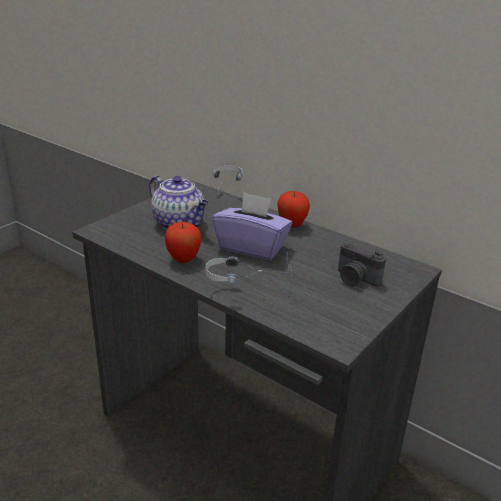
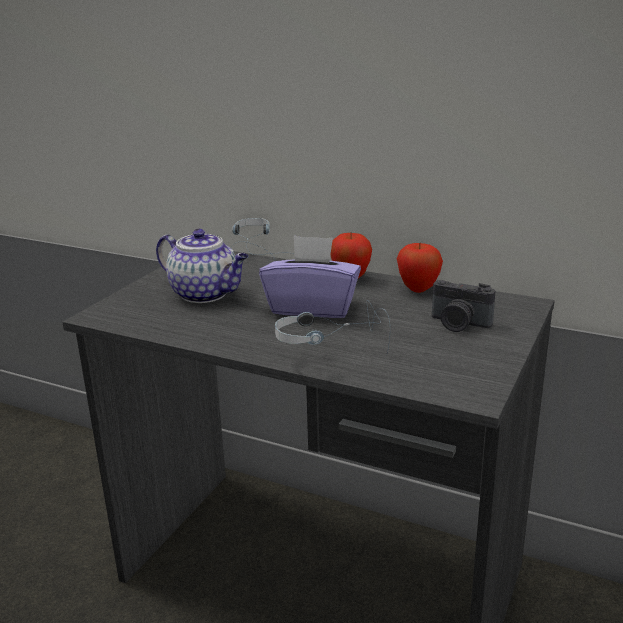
camera: 10 degrees left, 5 degrees down
(183, 259) = (230, 333): apple -> apple (418, 289)

